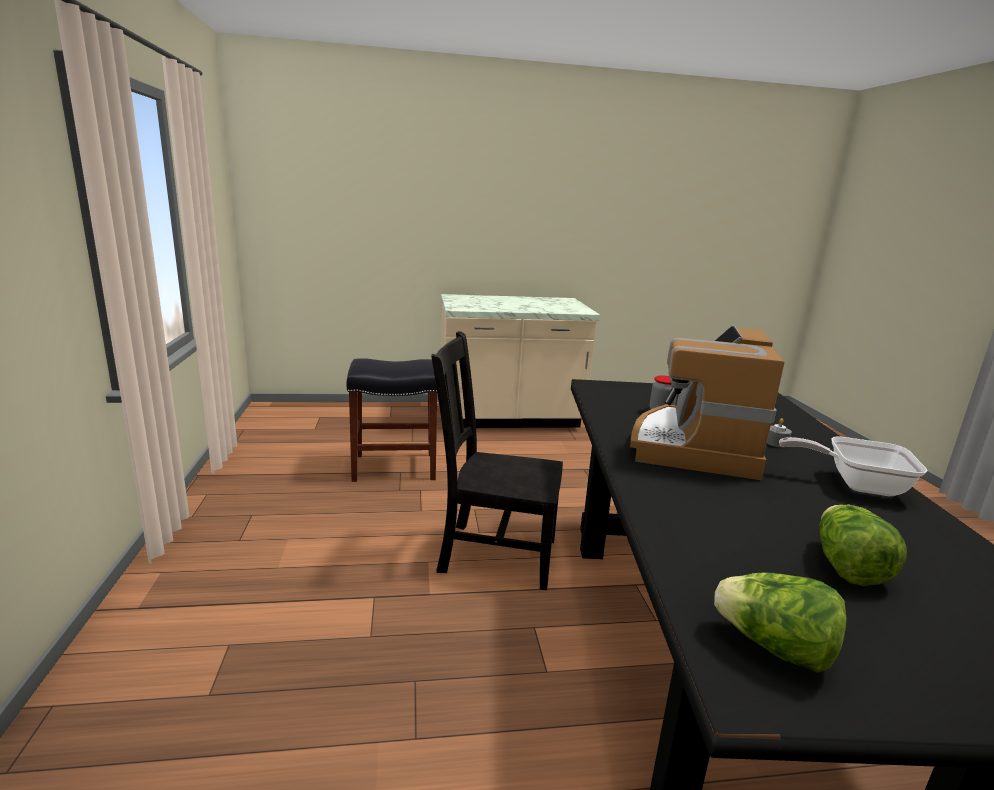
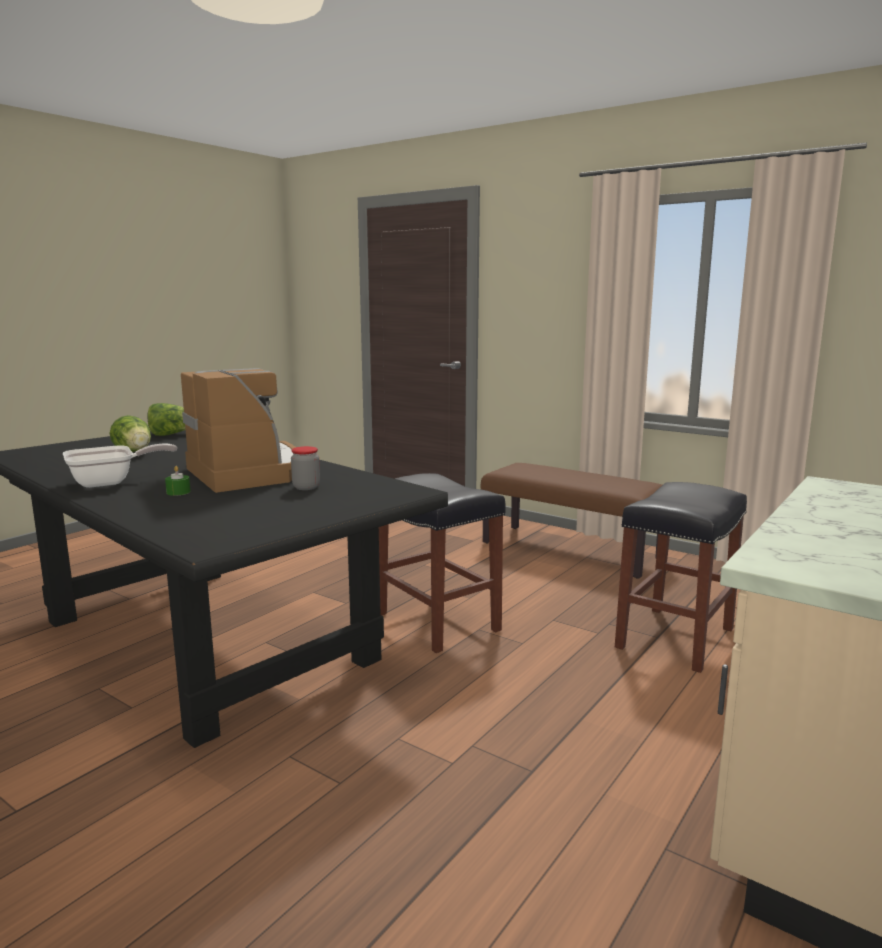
camera: 135 degrees right, 5 degrees down
(221, 555) = (571, 550): none -> brown bench
(493, 553) = (439, 622): black chair -> black stool
(776, 443) = (178, 492): grey candle -> green candle

